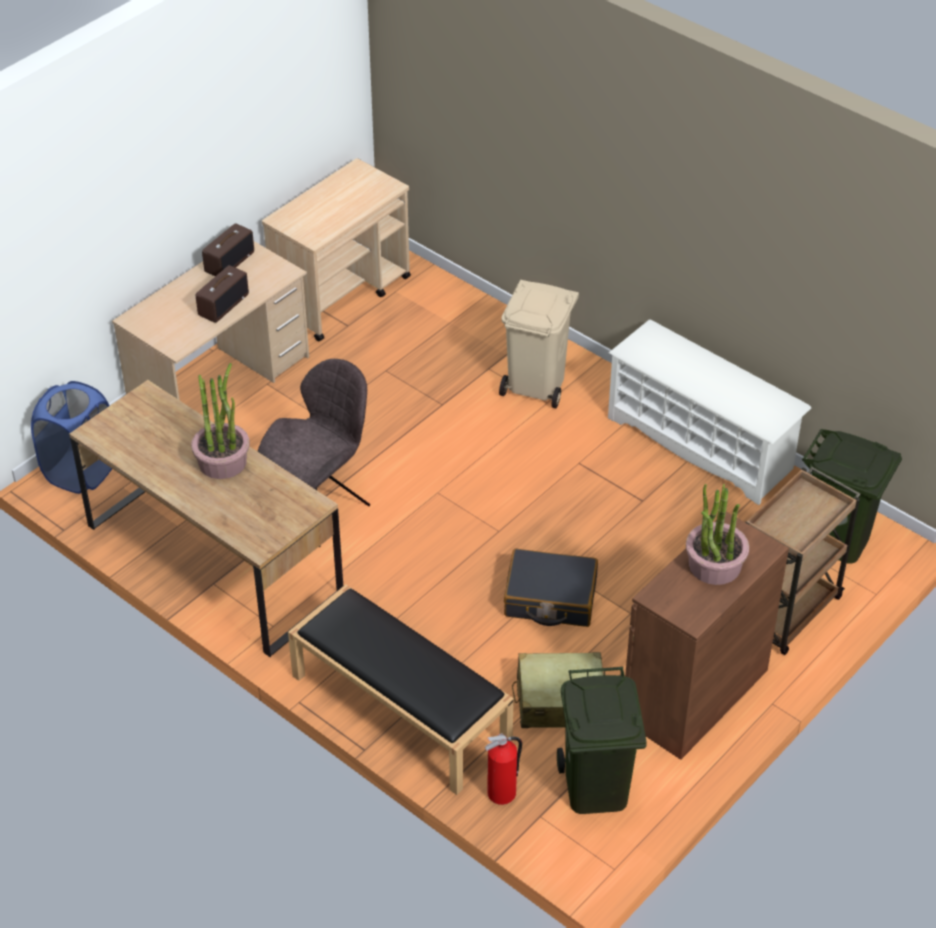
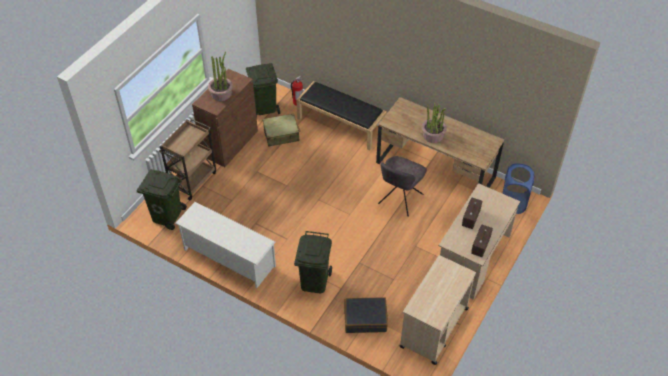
camera: 170 degrees right, 5 degrees up
(537, 385) = (314, 281): beige trash can -> green trash can
(550, 598) = (291, 173): black suitcase -> black suitcase (365, 318)

